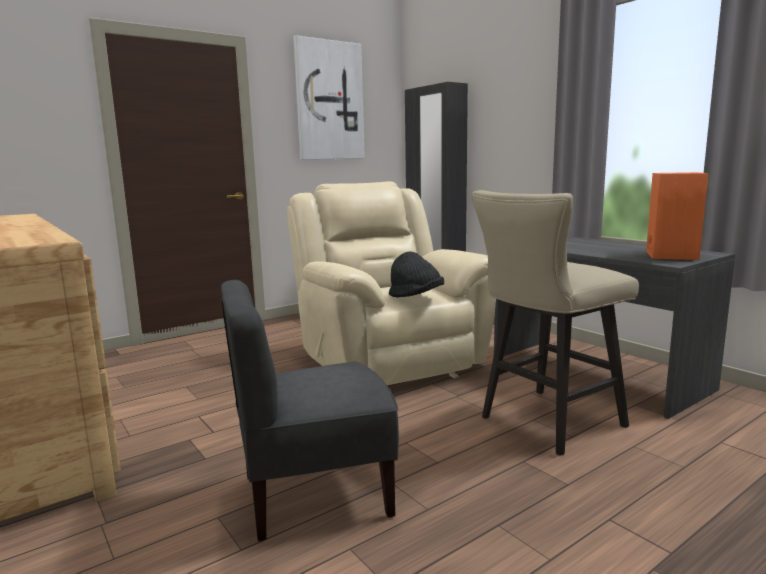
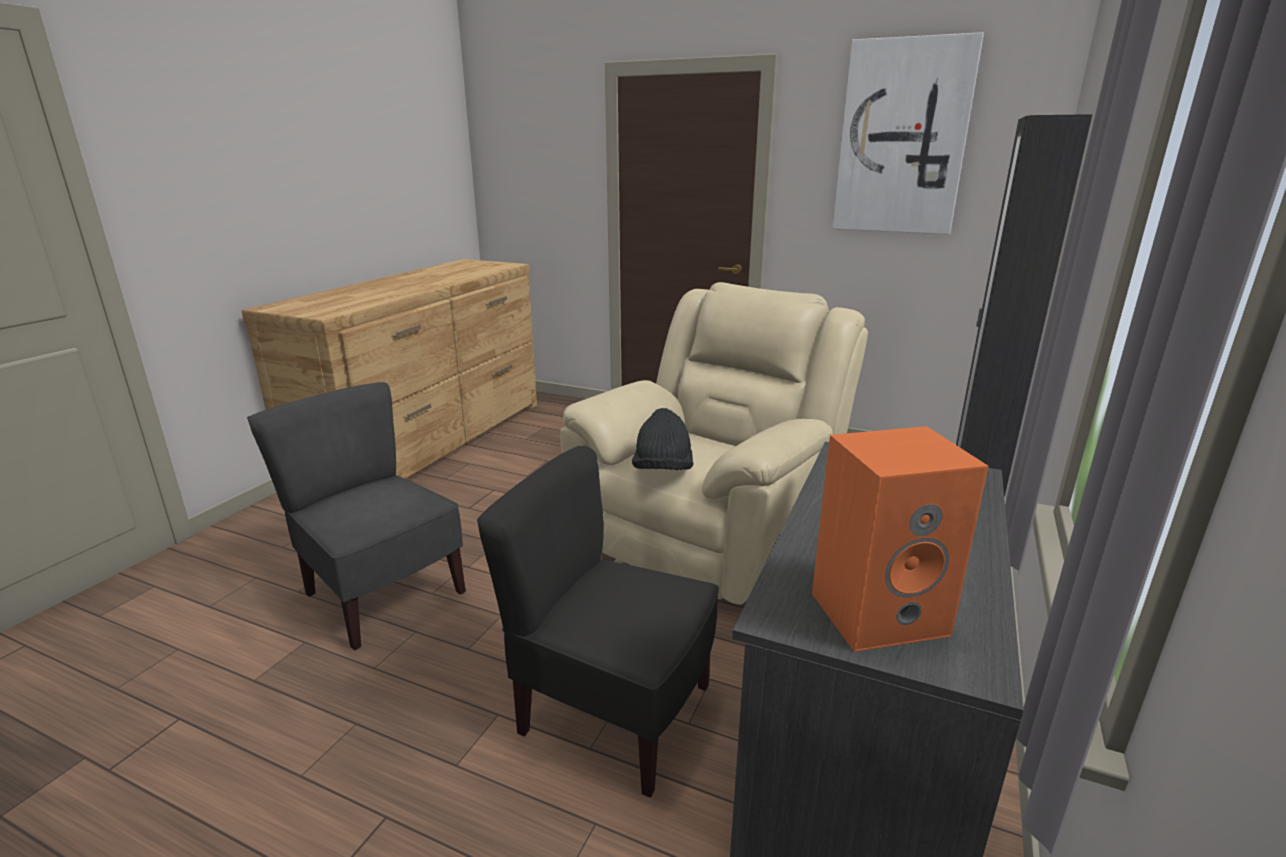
camera: 60 degrees right, 10 degrees up
(544, 423) = (614, 713): beige stool -> black chair

